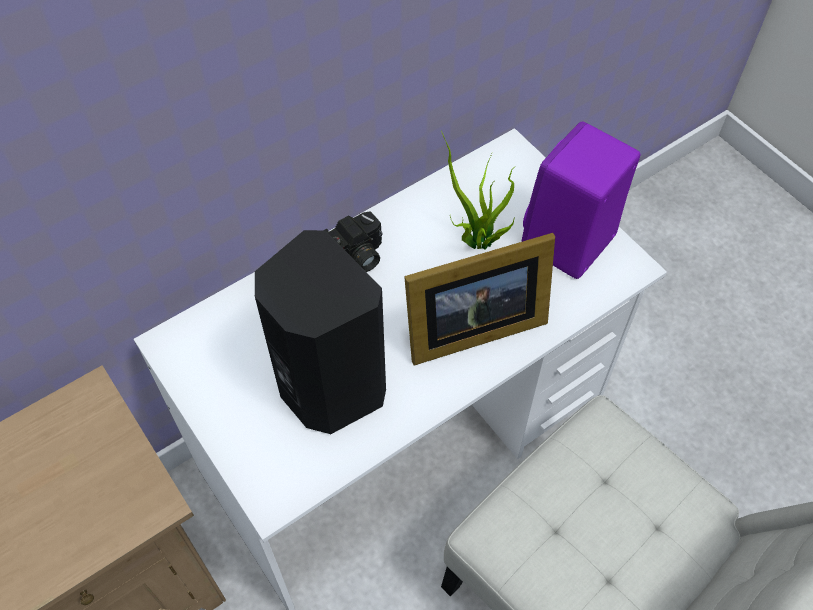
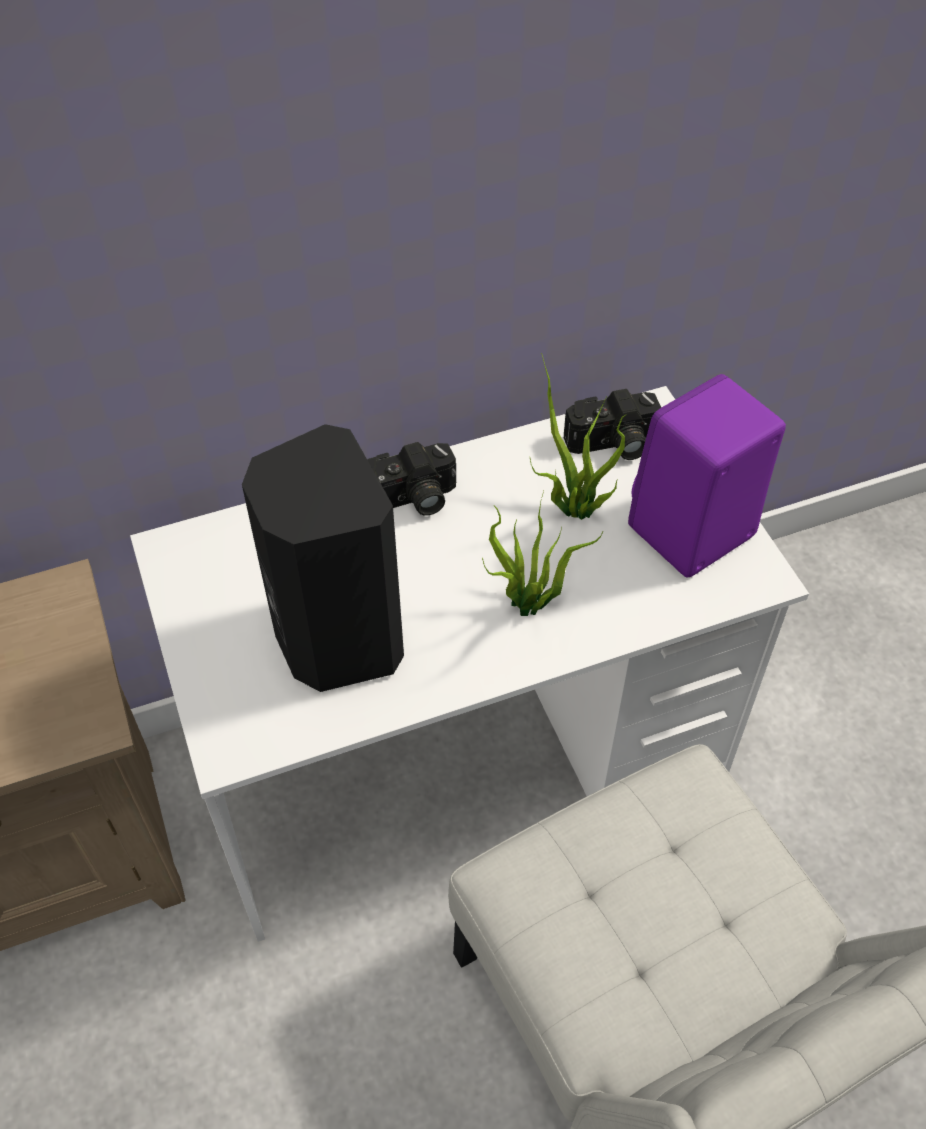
camera: 15 degrees right, 5 degrees down
(468, 328) = (530, 607): picture frame -> potted plant
(490, 184) = (613, 444): none -> camera

